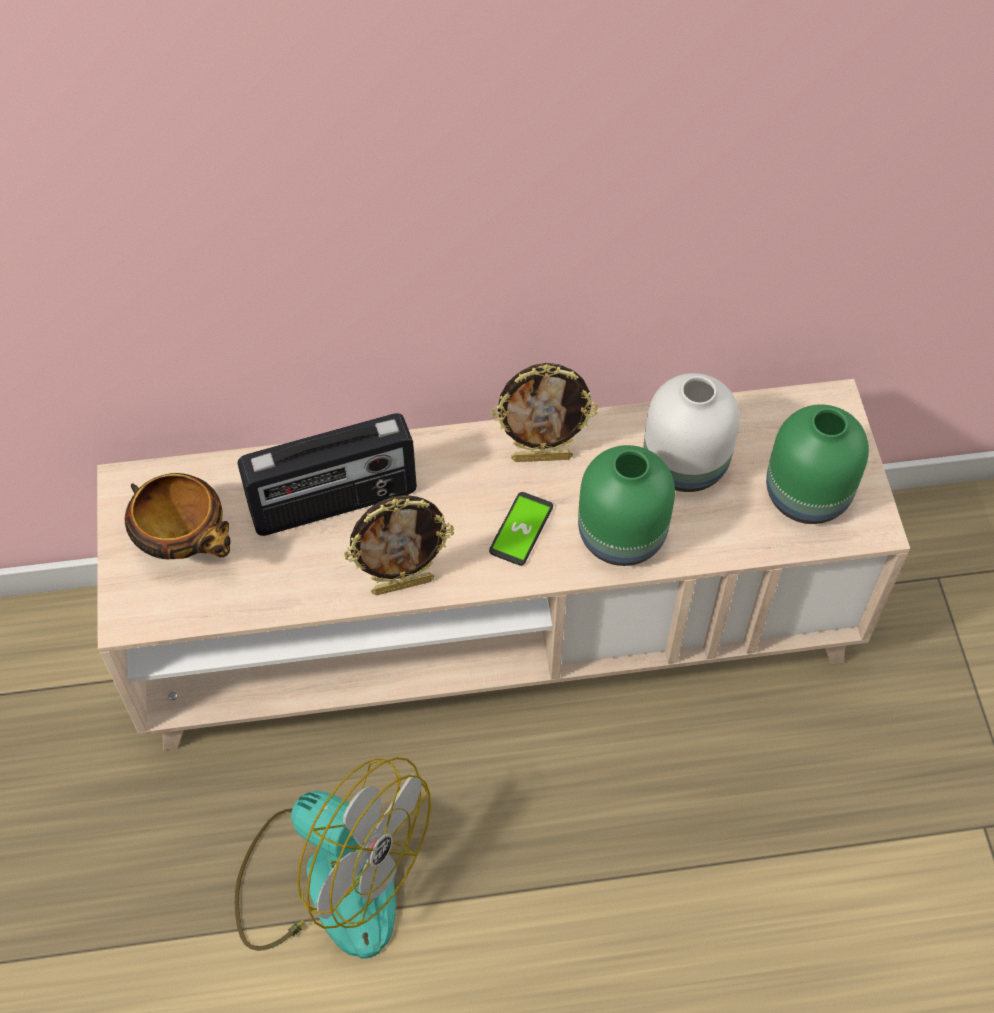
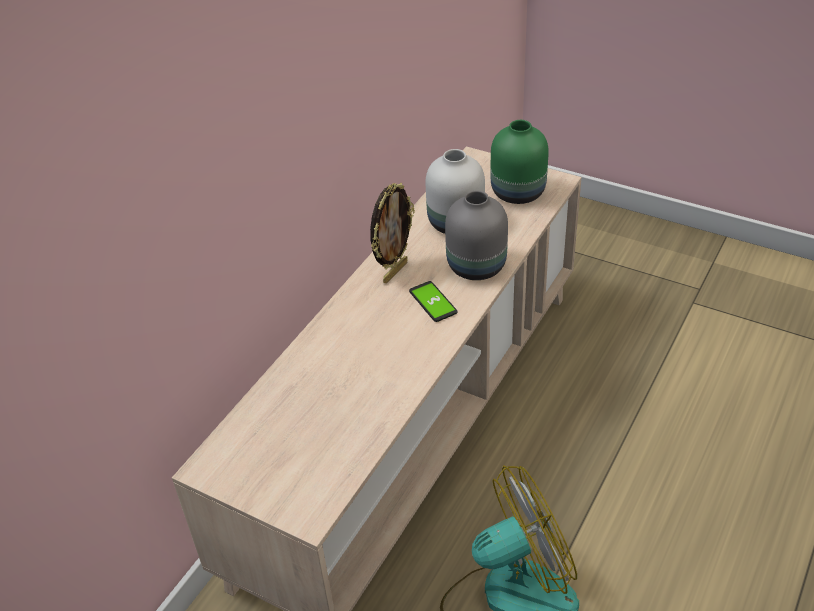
camera: 50 degrees left, 15 degrees down
(186, 544) = (285, 458): bowl -> none
(334, 503) = (331, 372): radio -> none
(403, 584) = (419, 369): picture frame -> none
(619, 536) = (476, 267): green vase -> grey vase

